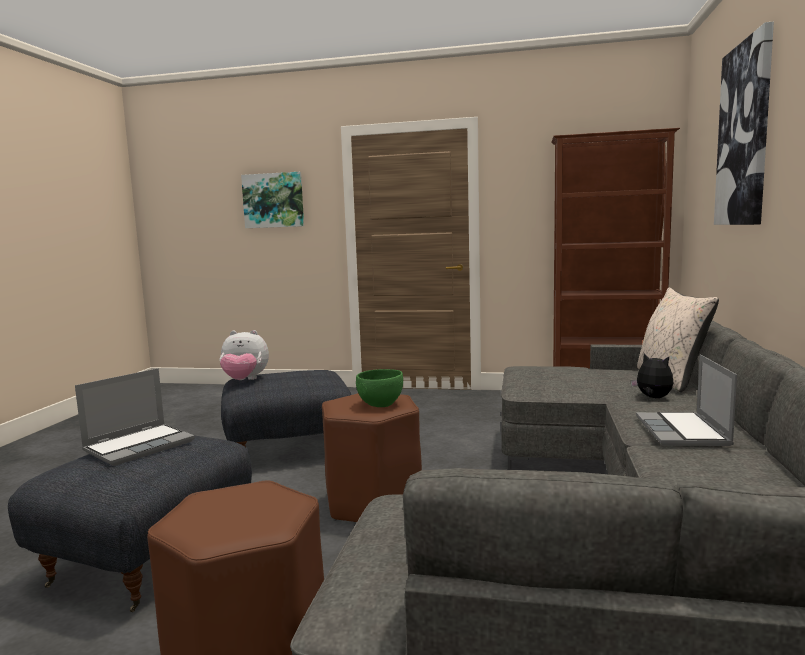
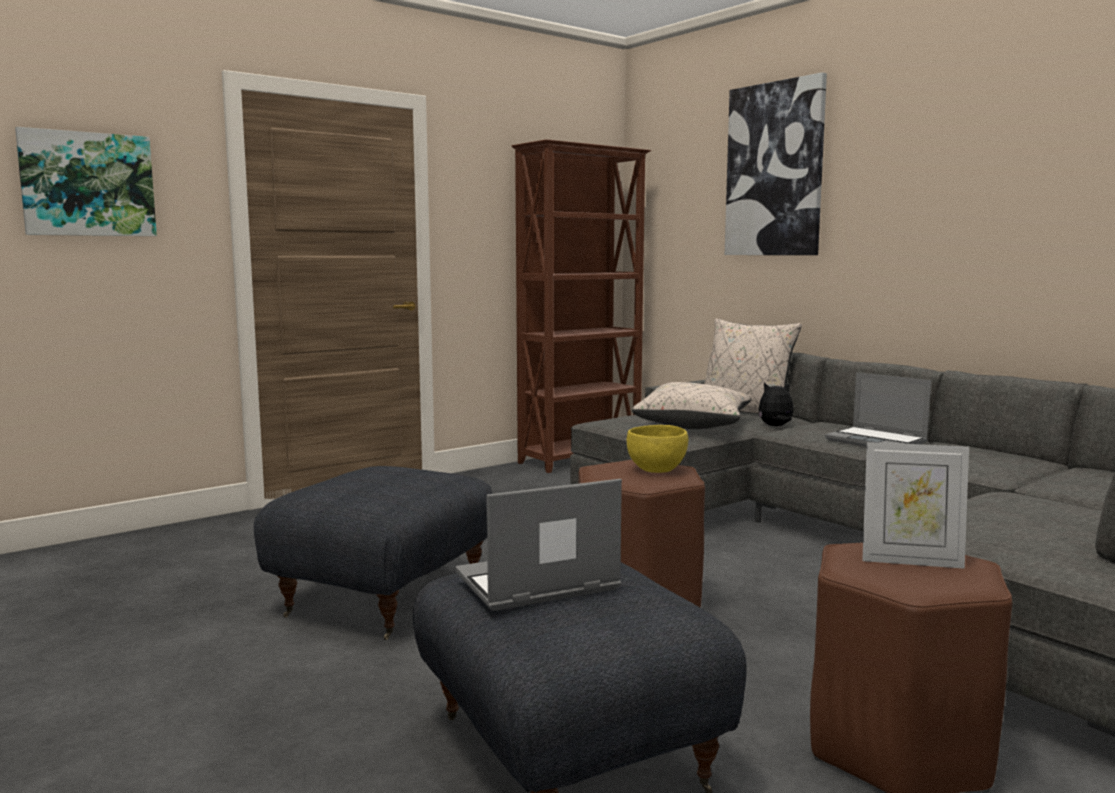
camera: 50 degrees left, 0 degrees up
(140, 446) = (535, 584): laptop -> laptop turned 105 degrees counterclockwise
(245, 381) = (331, 497): plush toy -> none
(245, 509) = (911, 561): none -> picture frame
(380, 404) = (656, 470): green bowl -> yellow bowl
(574, 382) = (693, 425): none -> beige pillow

